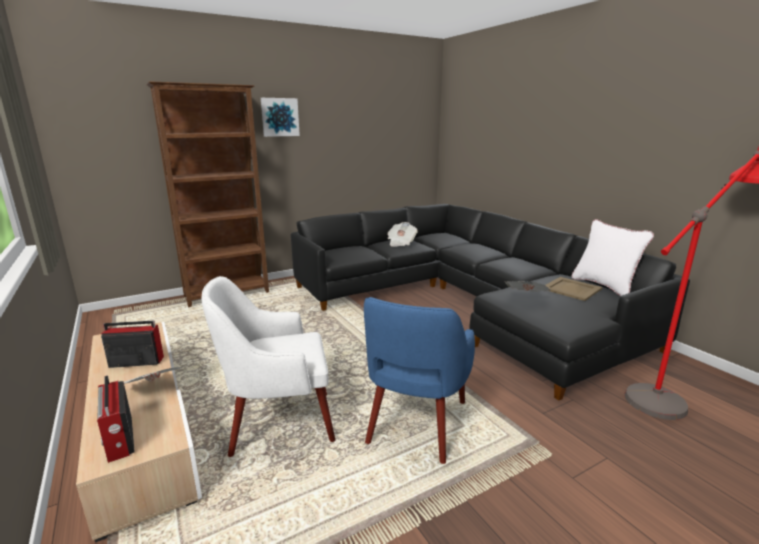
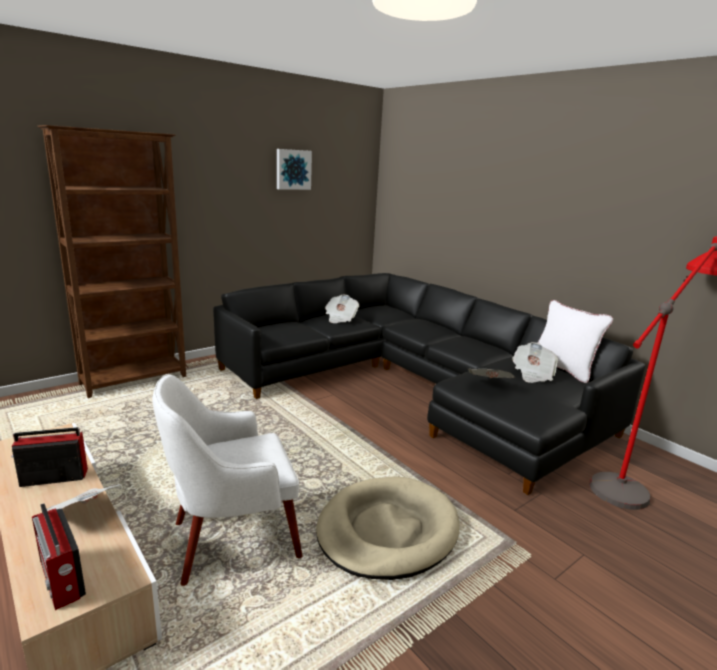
camera: 10 degrees left, 0 degrees up
(279, 117) = (200, 170): picture -> picture (293, 169)
(416, 424) = (387, 530): blue armchair -> beige dog bed
(571, 289) = (532, 374): beige tray -> newspaper

